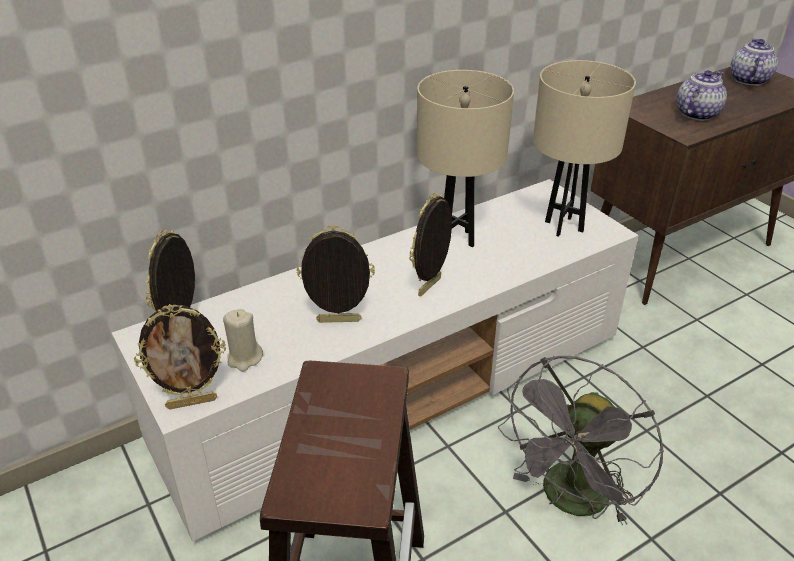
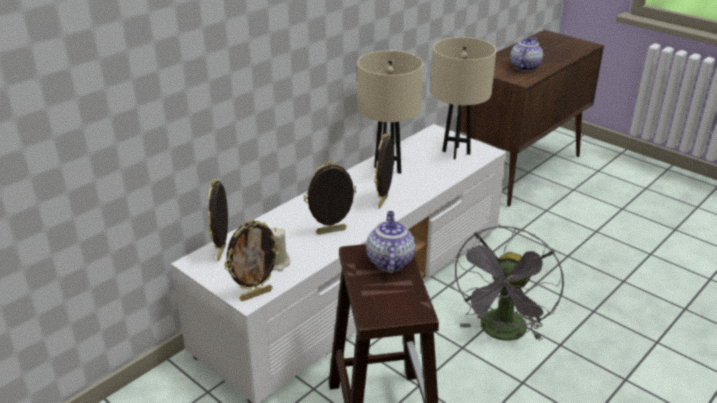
camera: 15 degrees left, 5 degrees down
(748, 79) = (549, 41): teapot -> teapot (389, 261)

